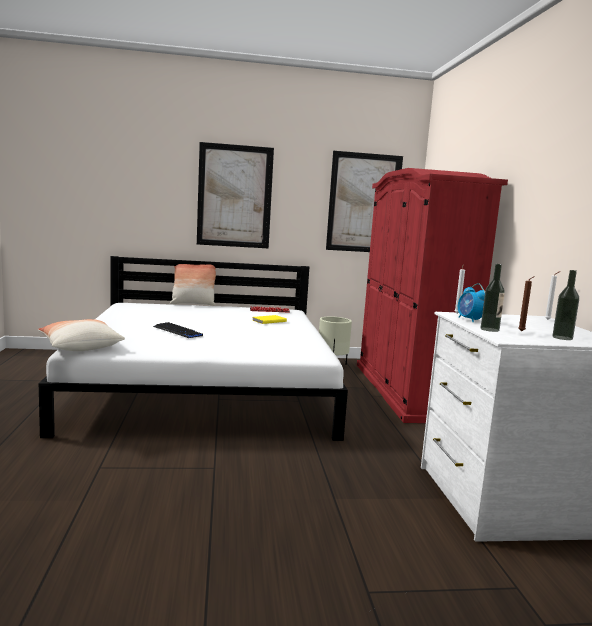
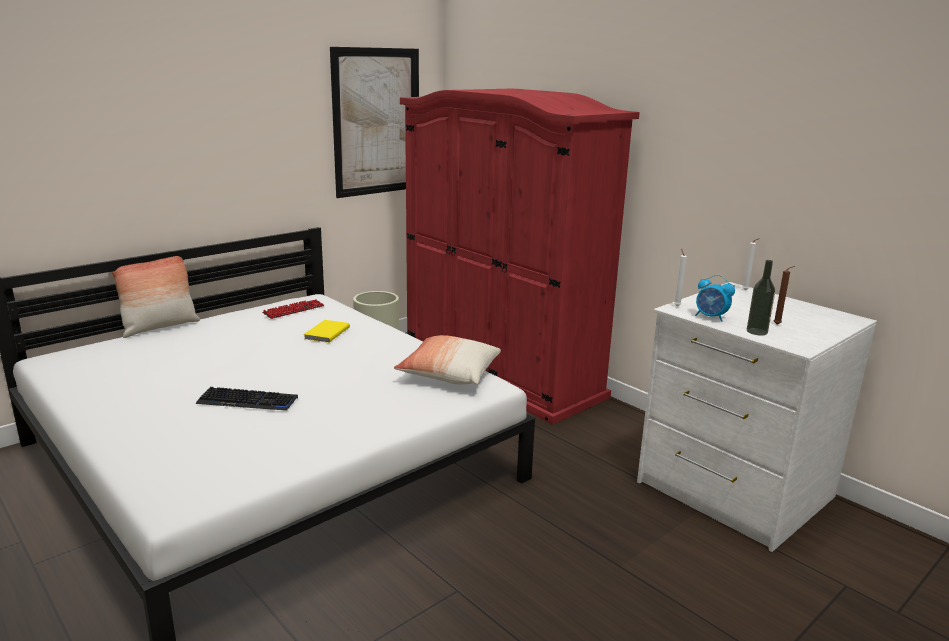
camera: 35 degrees left, 10 degrees up
(80, 347) = (166, 496): pillow -> pillow (449, 374)
(234, 196) = (193, 136): picture -> none
(562, 338) = (816, 324): bottle -> none

